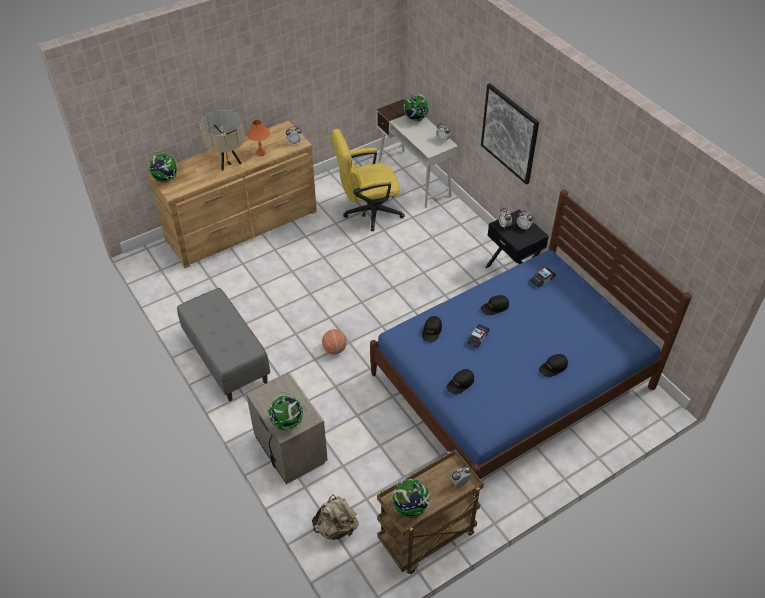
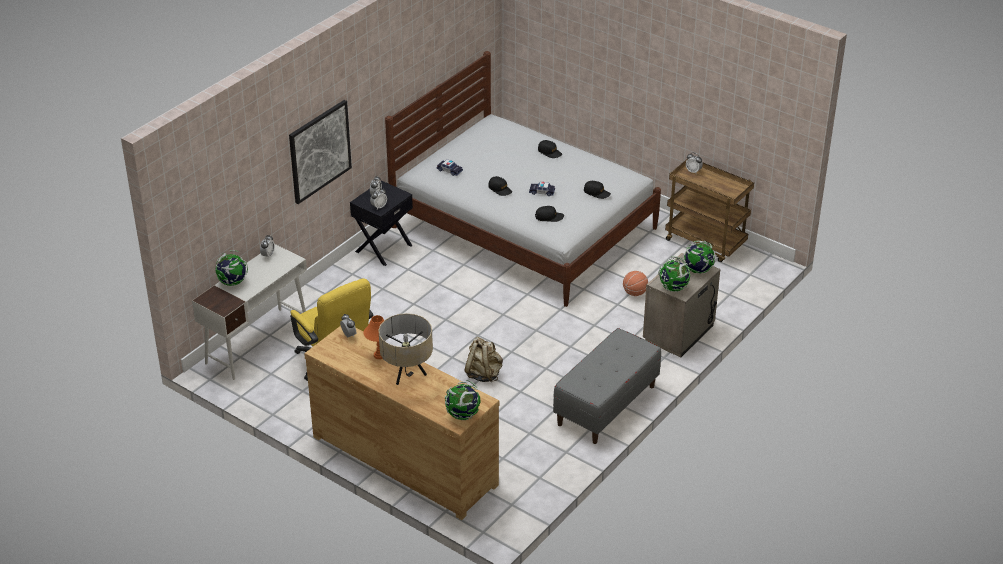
camera: 110 degrees left, 10 degrees down
(334, 349) = (550, 337): basketball -> basketball (635, 293)
(336, 527) = (731, 288): beige backpack -> beige backpack (483, 374)
(410, 508) = (730, 188): globe -> globe (673, 288)
(511, 381) = (524, 227): blue bed -> white bed

